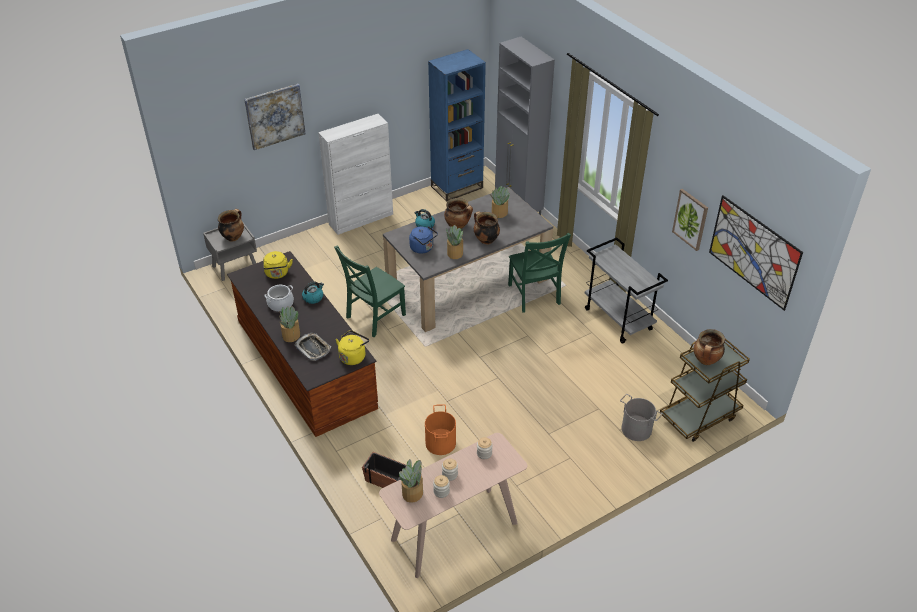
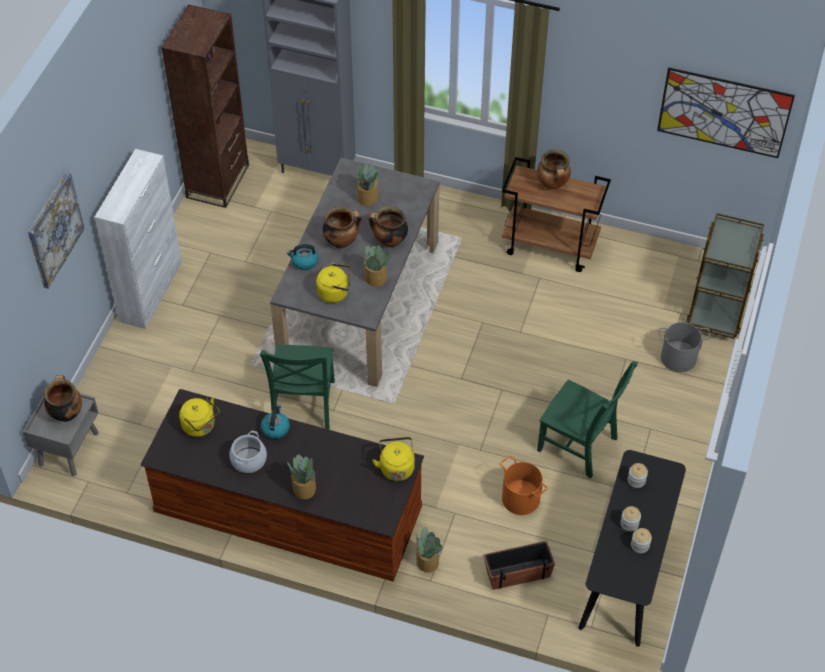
camera: 40 degrees left, 10 degrees up
(313, 348) = (345, 486): tray -> none
(413, 493) = (617, 565): potted plant -> potted plant (427, 561)
(423, 248) = (335, 292): blue kettle -> yellow kettle
(454, 532) = (625, 577): beige console table -> black console table
(457, 187) = (218, 181): blue bookcase -> brown bookcase
(534, 296) = (443, 271): green chair -> green chair (580, 446)
(618, 319) = (550, 246): grey cart -> brown cart
(690, 219) = (621, 104): picture -> none
(706, 361) = (728, 250): cooking pot -> cooking pot (553, 184)

